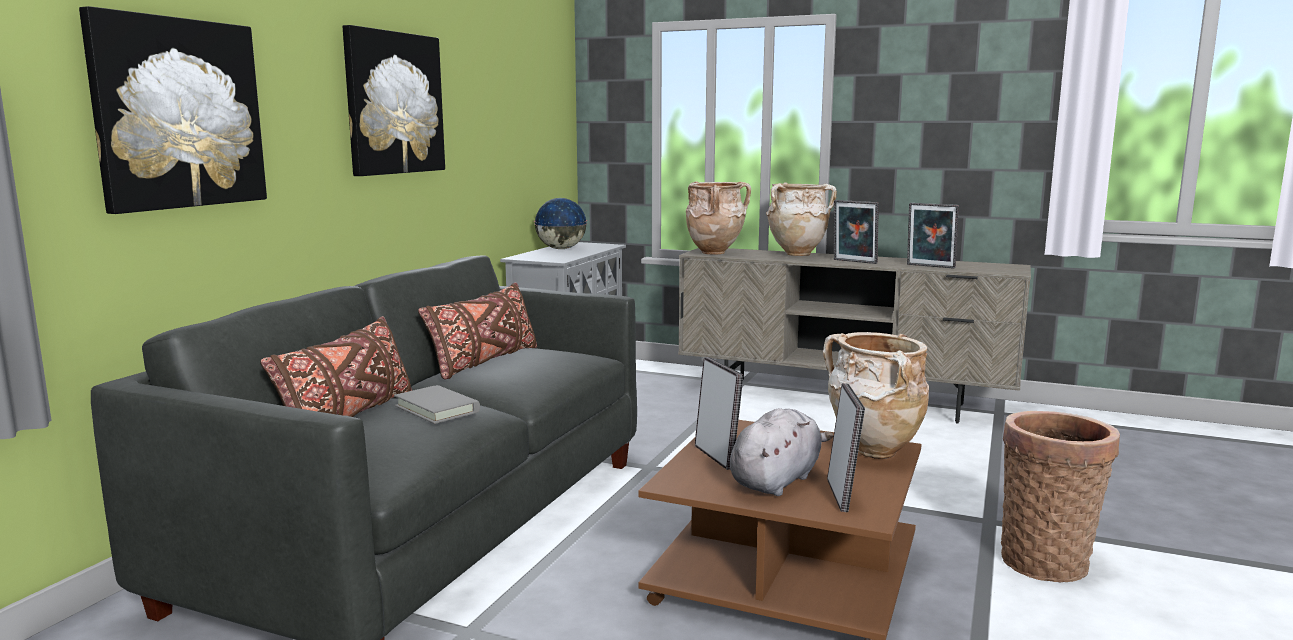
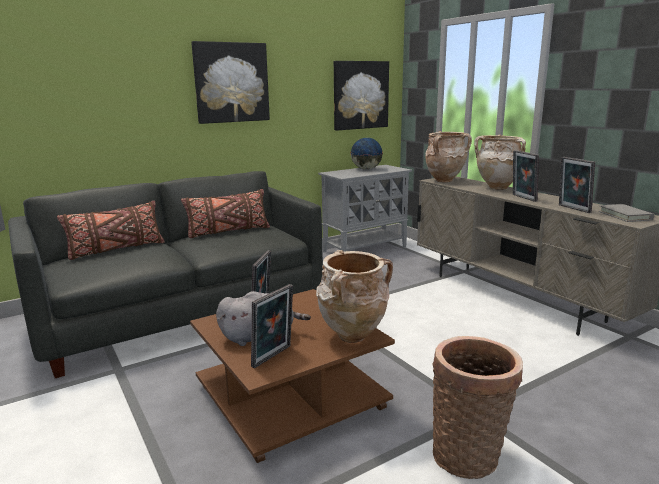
camera: 35 degrees right, 5 degrees up
(178, 114) = (81, 93): picture -> picture (360, 95)
(437, 409) = (147, 253): grey book -> grey book (625, 215)

